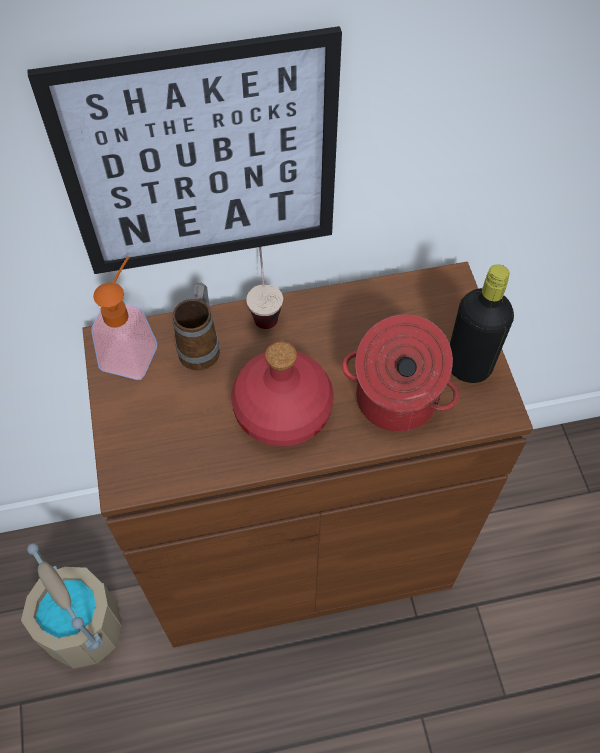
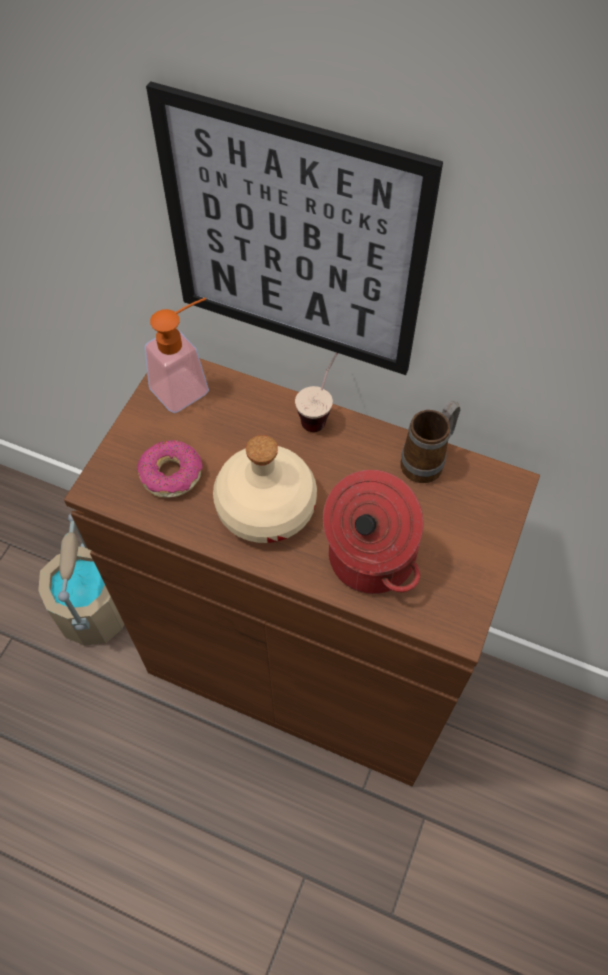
camera: 35 degrees right, 0 degrees up
(181, 432) = (171, 474): none -> donut
(201, 345) = (243, 414): mug -> mug (428, 460)
(284, 409) = (267, 507): red bottle -> beige bottle
(468, 366) = (461, 569): black bottle -> none

